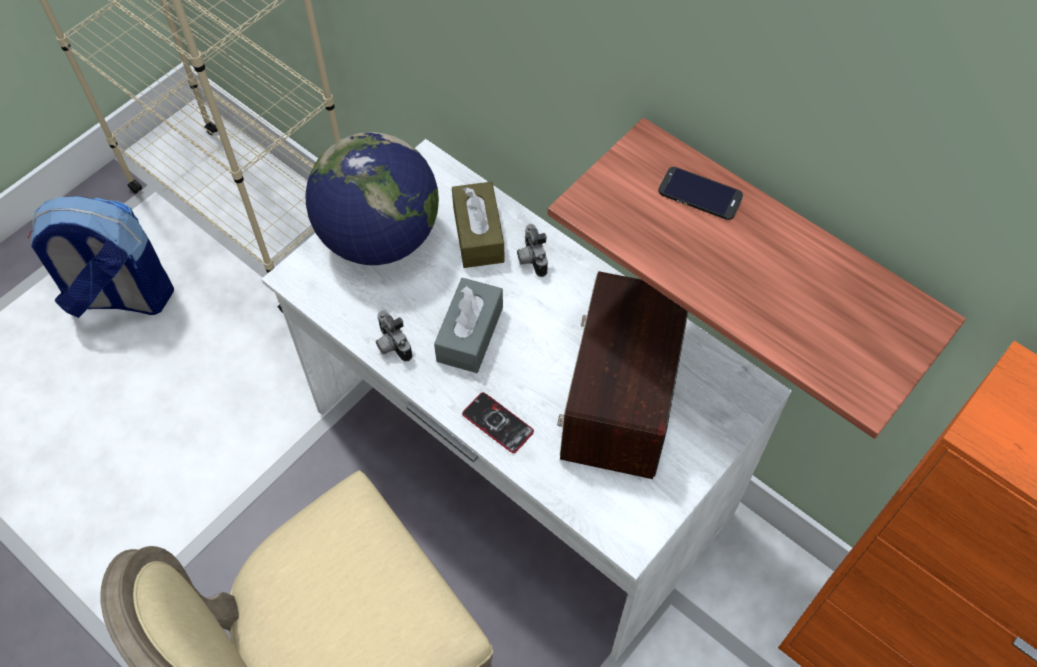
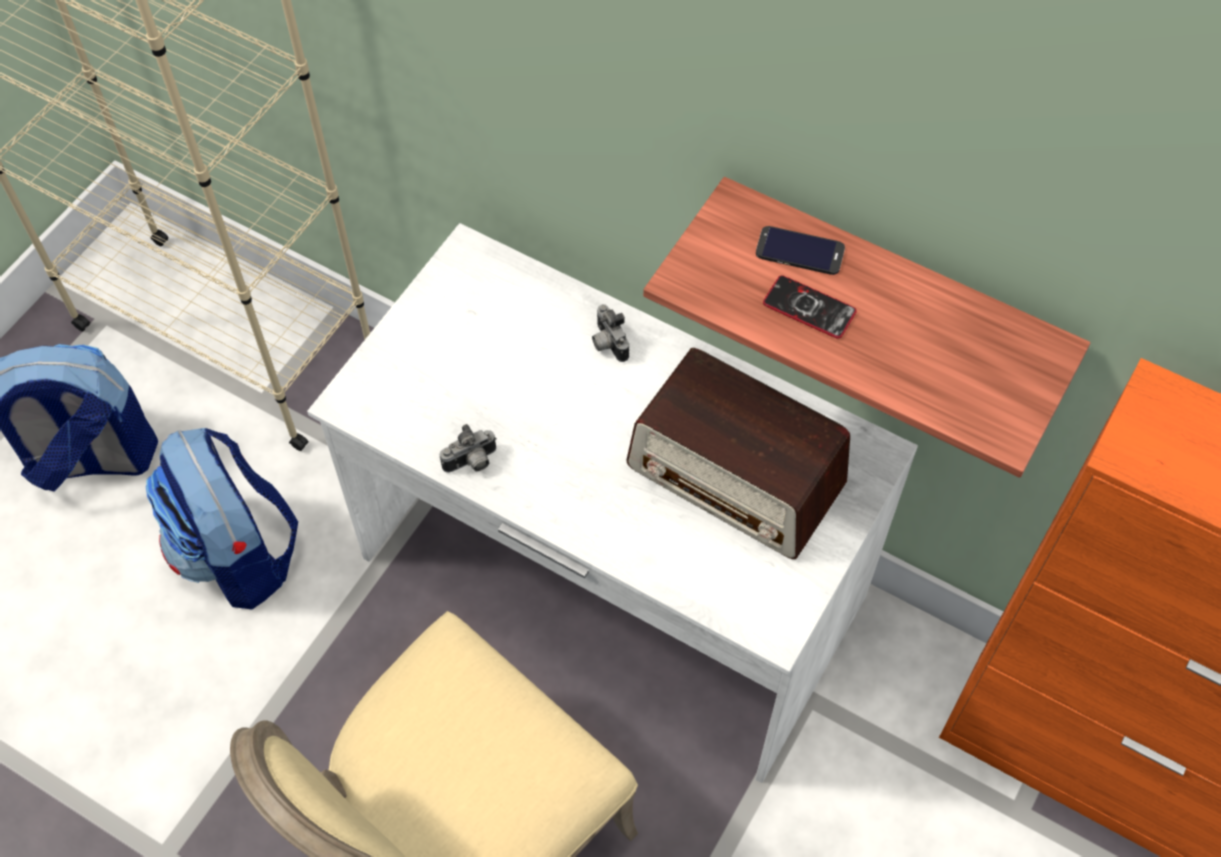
camera: 10 degrees left, 0 degrees up
(218, 392) = (239, 554): none -> backpack
(379, 238) = (432, 344): globe -> none
(391, 345) = (472, 463): camera -> camera turned 75 degrees counterclockwise
(470, 334) = (557, 437): grey tissue box -> none
(478, 234) = (543, 324): brown tissue box -> none
(498, 423) = (608, 530): phone -> phone (809, 308)
(621, 393) = (736, 477): radio -> radio turned 60 degrees counterclockwise

